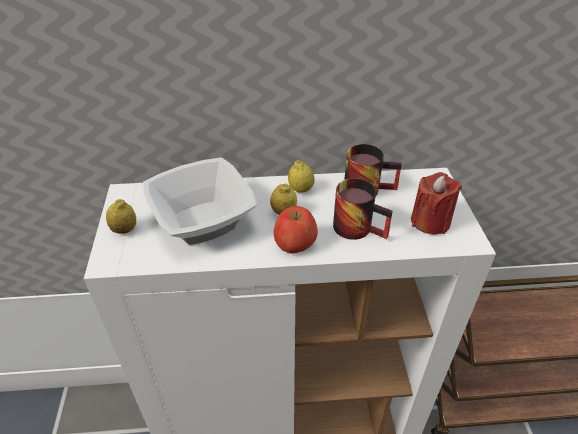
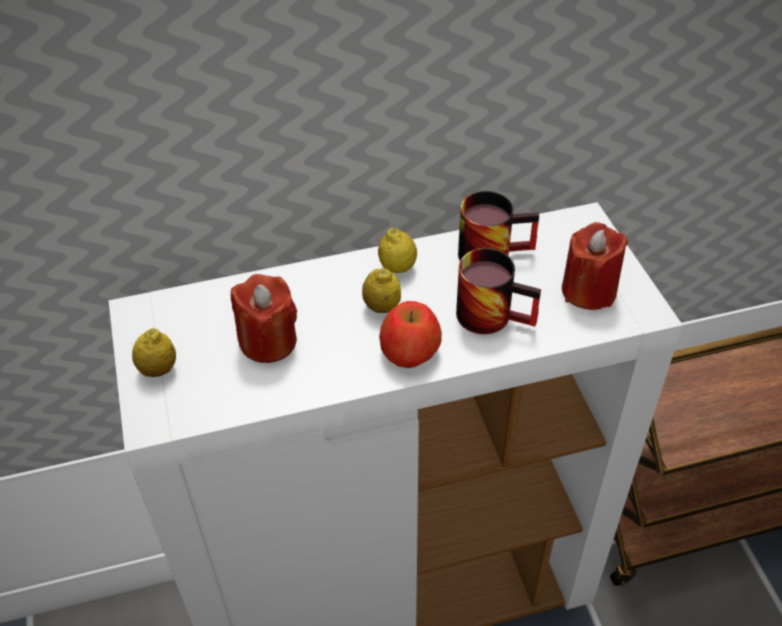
camera: 10 degrees left, 5 degrees up
(201, 223) = (268, 341): bowl -> red candle

